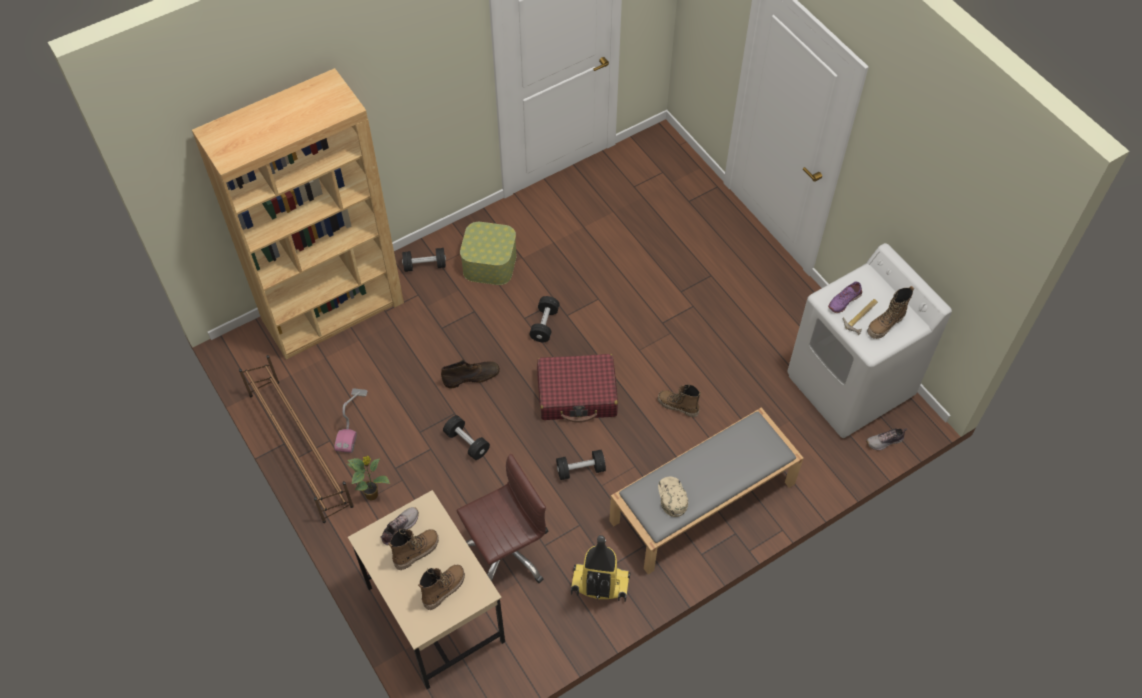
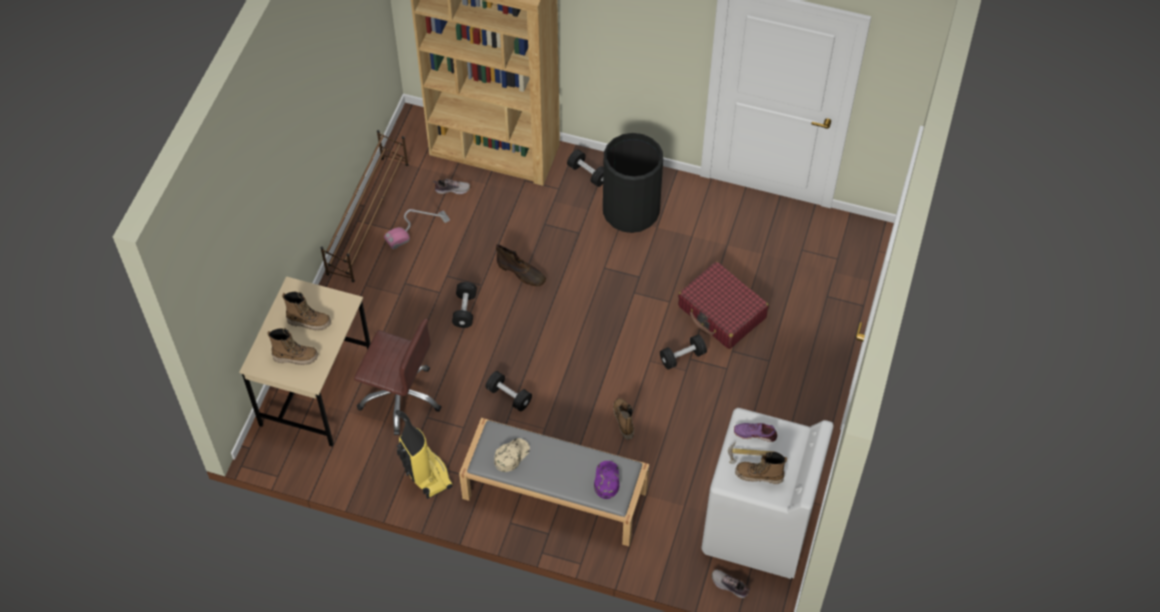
camera: 50 degrees right, 0 degrees up
(372, 494) = (372, 286): potted plant -> none
(399, 528) = (318, 299): shoe -> shoe (452, 189)
(489, 263) = (630, 211): storage box -> black trash can
(544, 324) = (611, 284): black dumbbell -> black dumbbell (682, 357)
(577, 394) = (570, 349): red suitcase -> red suitcase (722, 312)
(755, 446) = (606, 480): none -> purple cap

